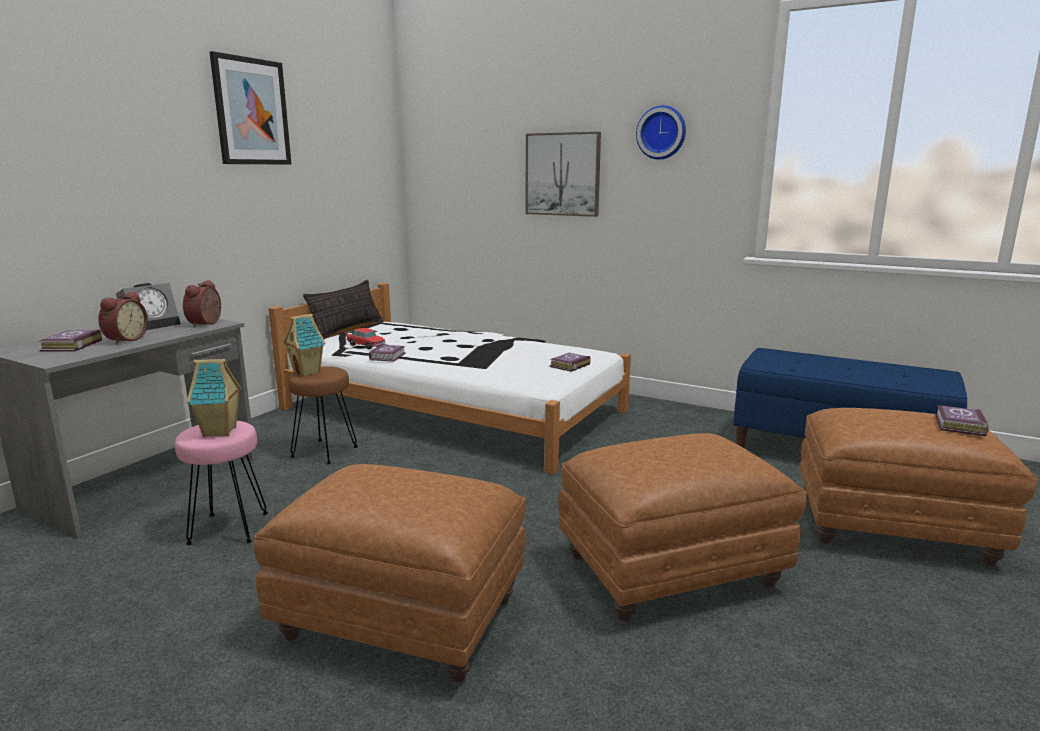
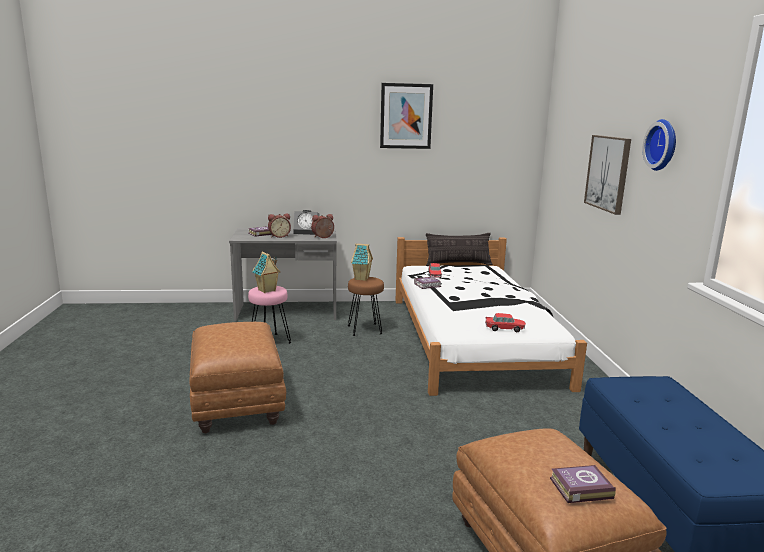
camera: 55 degrees right, 0 degrees up
(568, 365) = (504, 329): book -> toy car
(671, 570) = (356, 466): brown ottoman -> none

